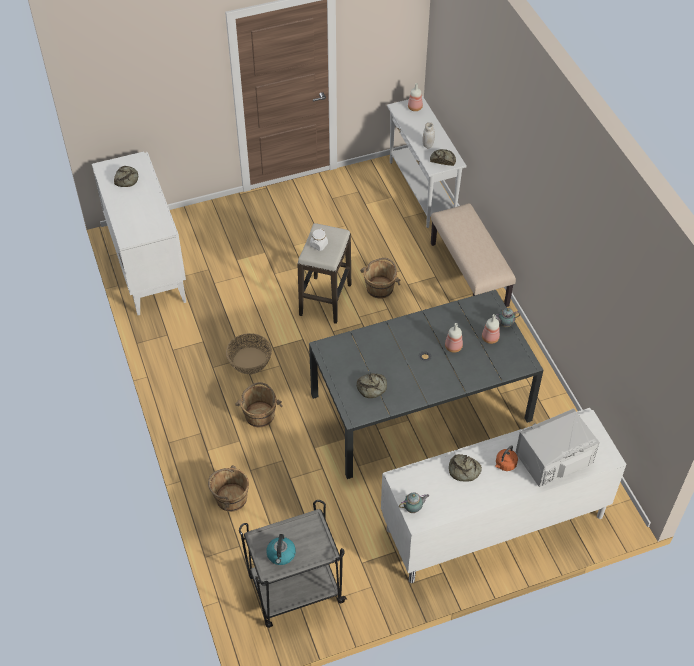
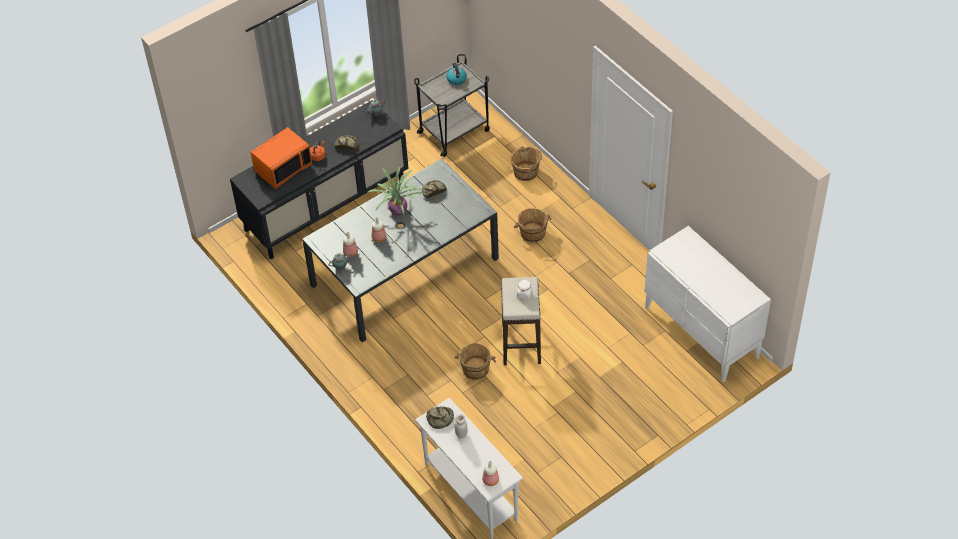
camera: 165 degrees right, 0 degrees up
(127, 179) = (726, 292): bread -> none
(249, 360) = (562, 273): basket -> none
(420, 375) = (398, 209): none -> potted plant
(469, 274) = (395, 406): beige bench -> none
(493, 520) = (326, 207): white cabinet -> black cabinet
(554, 460) = (283, 167): grey microwave -> orange microwave

